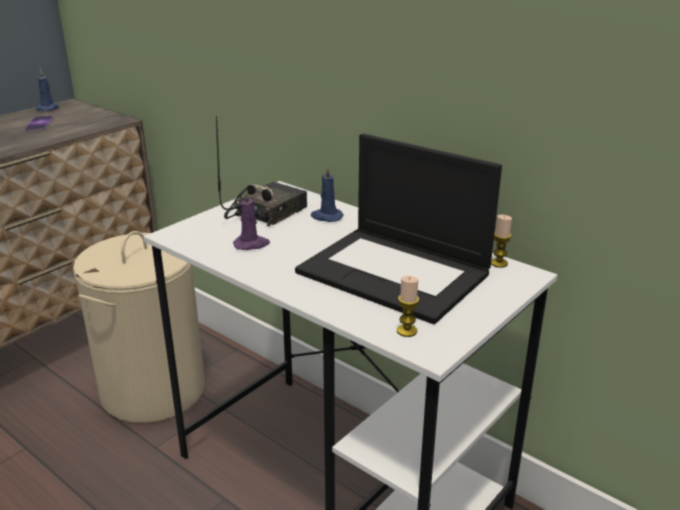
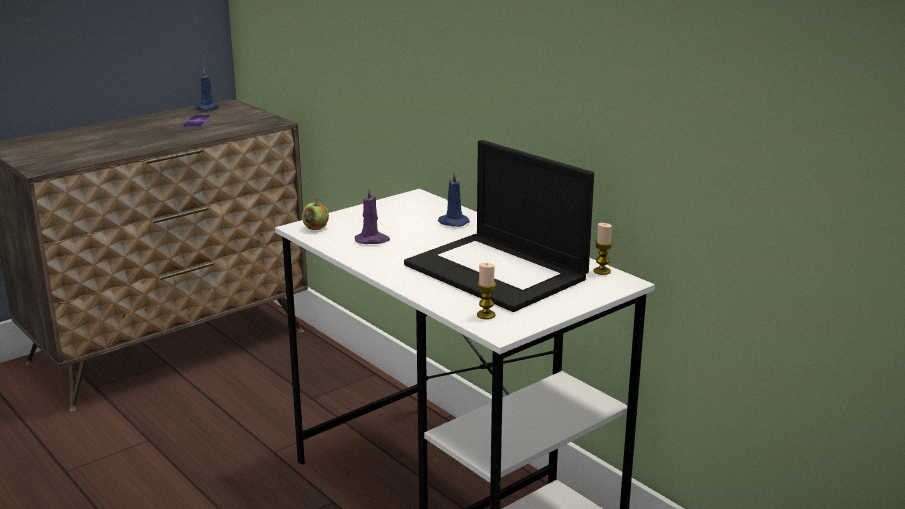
camera: 10 degrees right, 5 degrees down
(153, 390) = (281, 402): beige laundry basket -> none
(187, 233) = (316, 227): none -> apple
(265, 212) = (395, 214): radio -> none

